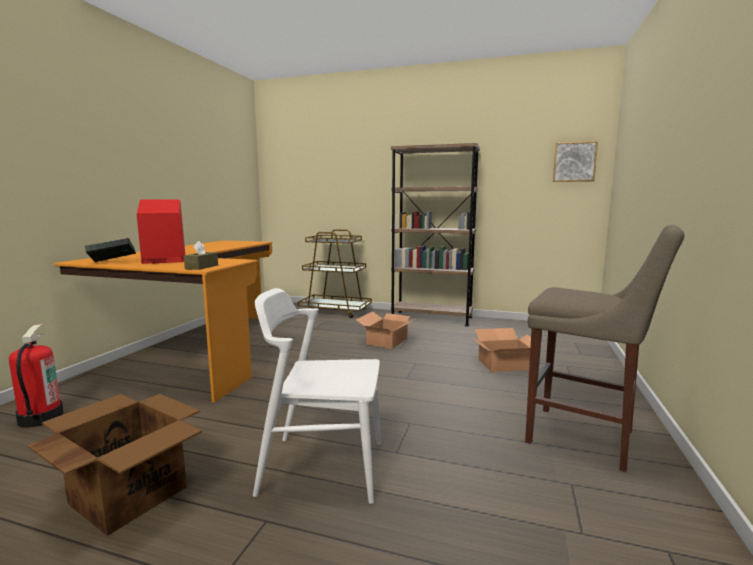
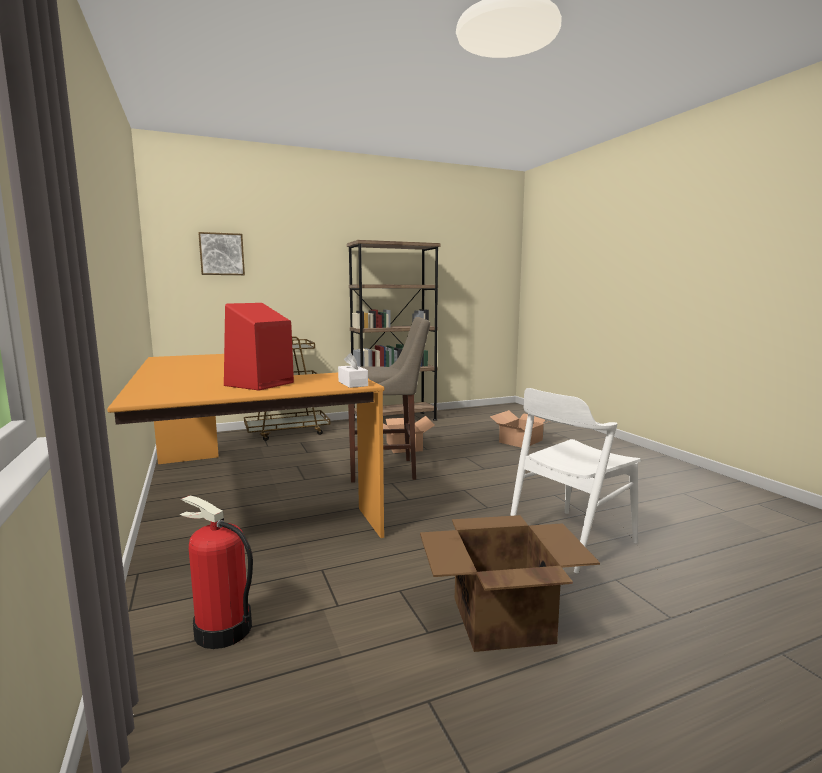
camera: 40 degrees left, 0 degrees up
(112, 262) = (206, 394): book -> none
(201, 267) = (352, 384): brown tissue box -> white tissue box
(574, 162) = (496, 264): picture -> picture (221, 254)
(586, 438) = (644, 469): beige stool -> beige stool (386, 470)

